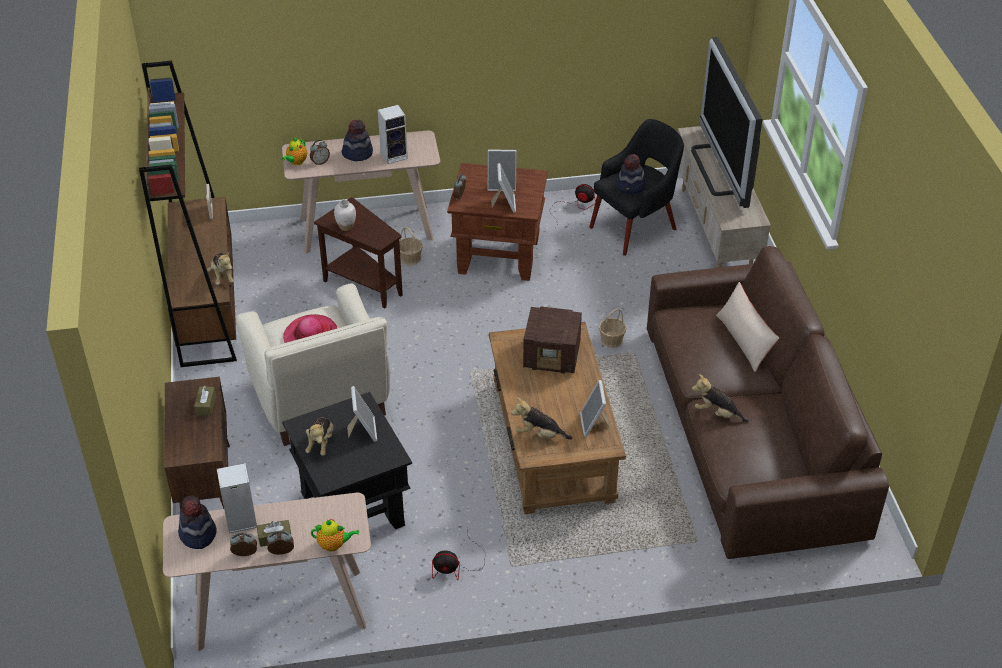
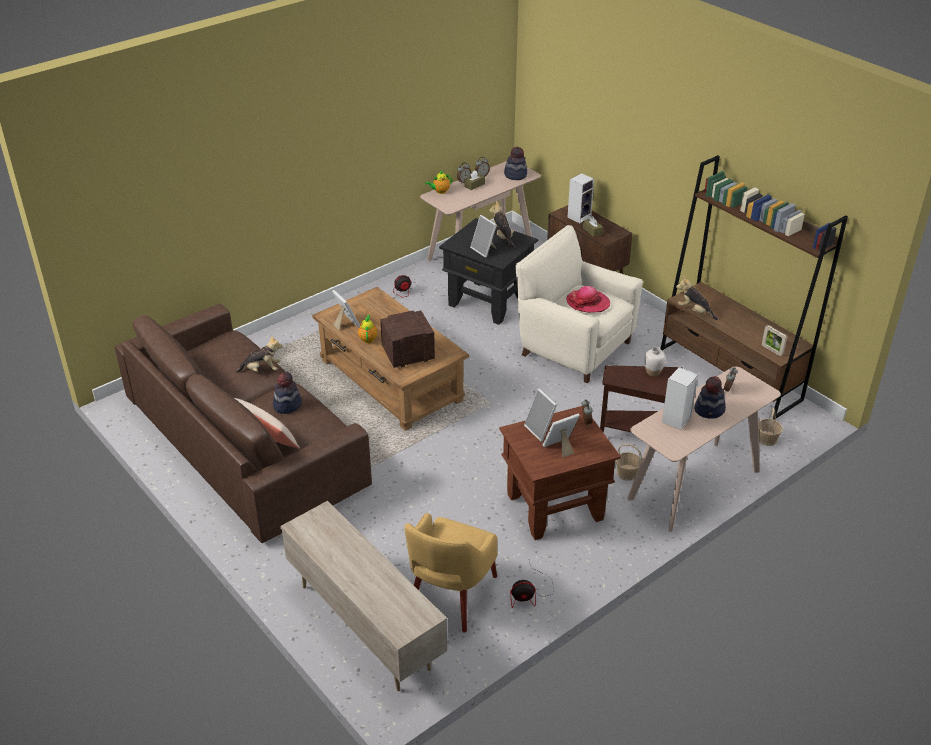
camera: 150 degrees right, 5 degrees down
(240, 521) = (500, 185): speaker -> speaker (579, 216)
(296, 162) = (747, 382): teapot -> teapot (368, 338)
(540, 434) = (378, 306): plush toy -> none
(611, 340) = (397, 469): basket -> basket (767, 439)
(631, 186) = (452, 534): hat -> hat (287, 404)
(635, 227) = (451, 596): black armchair -> yellow armchair
(718, 170) = (367, 573): television -> none

